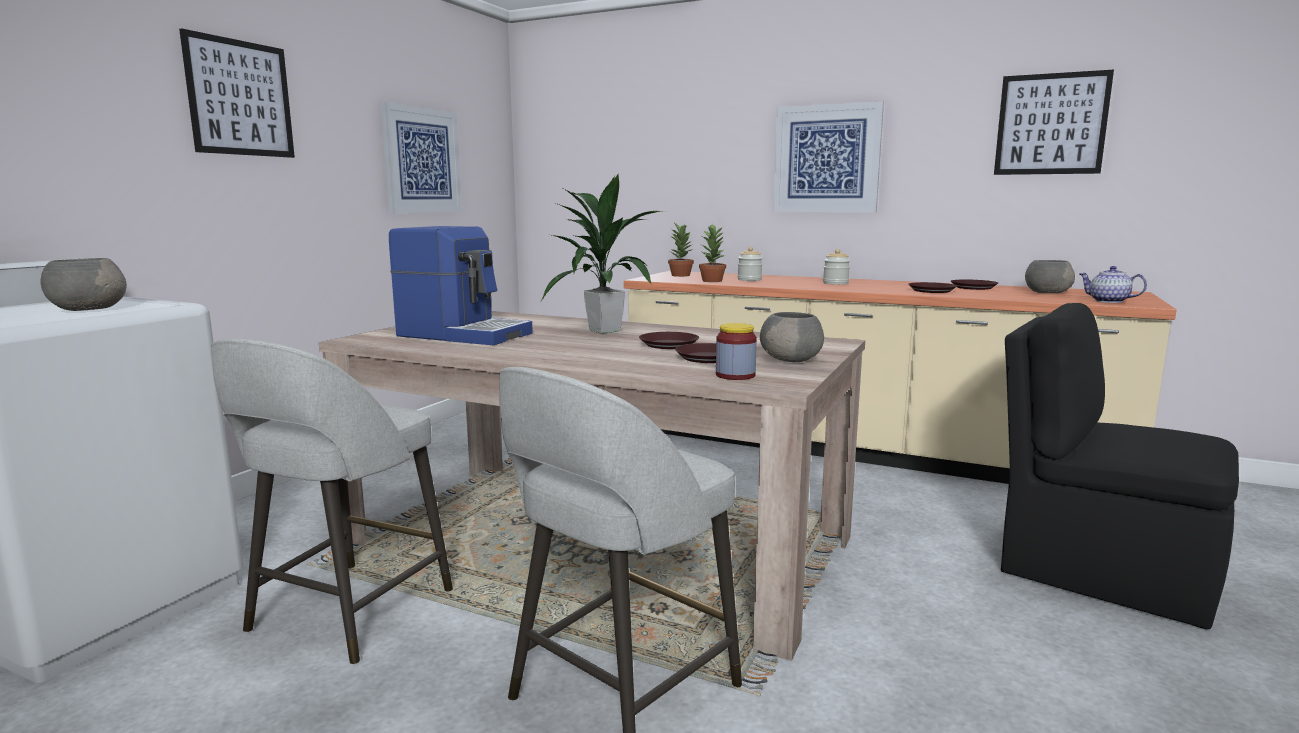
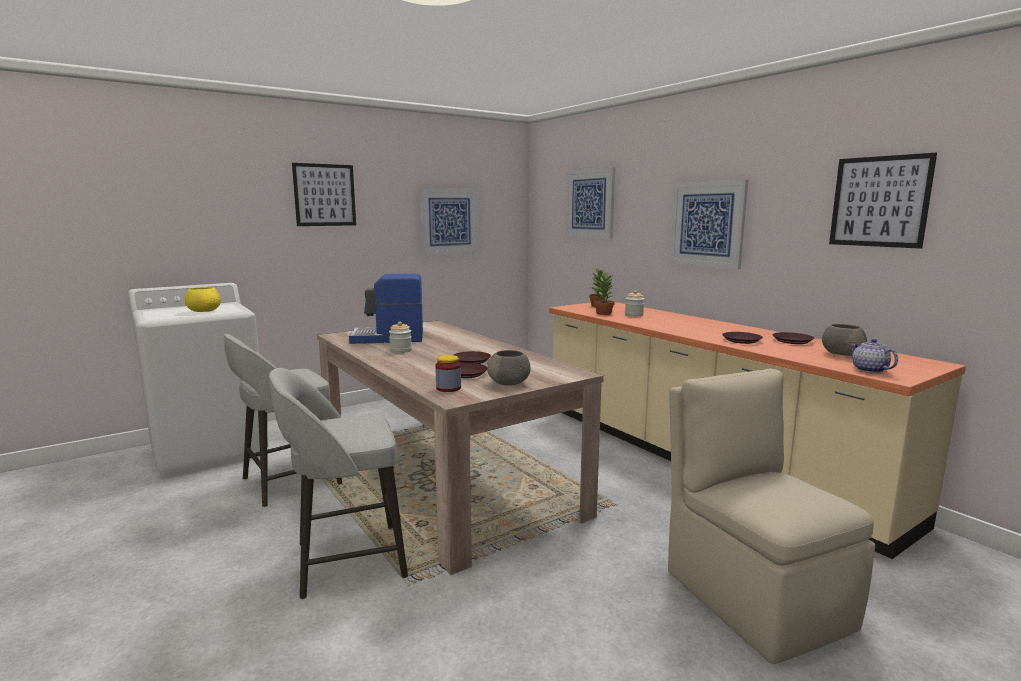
camera: 30 degrees right, 0 degrees up
(88, 310) = (204, 311): grey bowl -> yellow bowl
(464, 334) = (388, 338): coffee machine -> coffee machine turned 120 degrees clockwise
(604, 330) = (464, 345): potted plant -> none
(631, 138) = (590, 203): none -> picture
(835, 283) = (688, 324): jar -> jar (400, 350)
(1099, 571) = (753, 596): black chair -> beige chair

